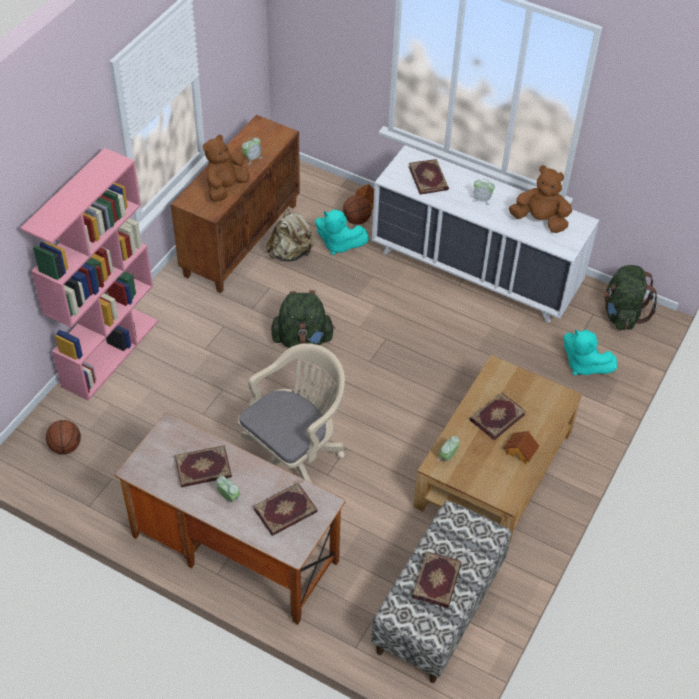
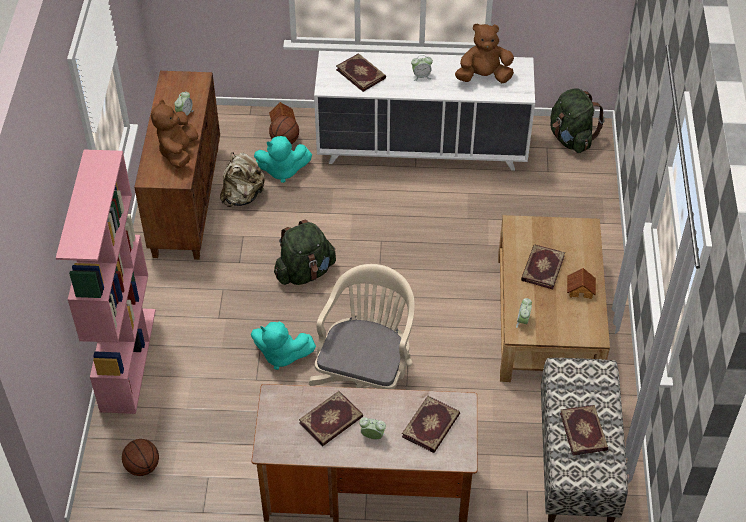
camera: 25 degrees left, 0 degrees up
(583, 365) = (566, 196): turquoise plush toy -> turquoise plush toy (281, 355)

